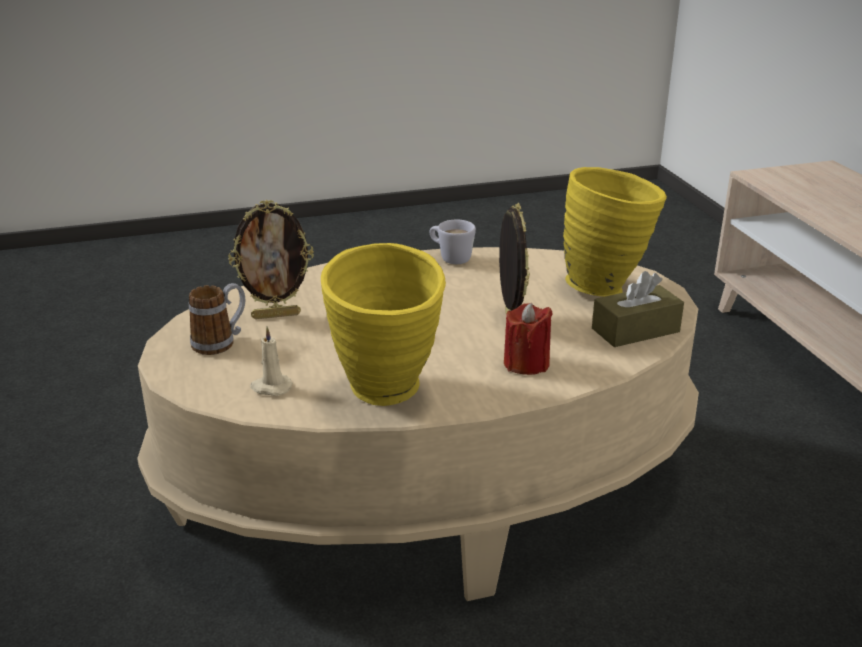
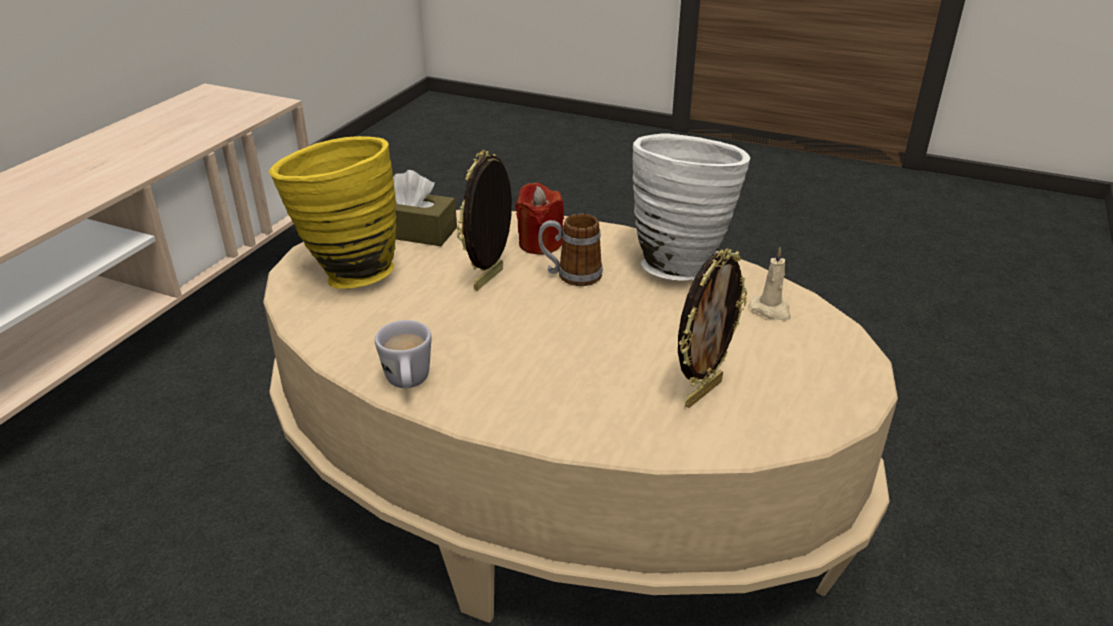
camera: 140 degrees left, 5 degrees up
(221, 342) = (790, 382): mug -> mug (570, 275)
(276, 315) = (702, 392): picture frame -> picture frame turned 105 degrees clockwise
(387, 396) = (679, 264): yellow vase -> white vase

